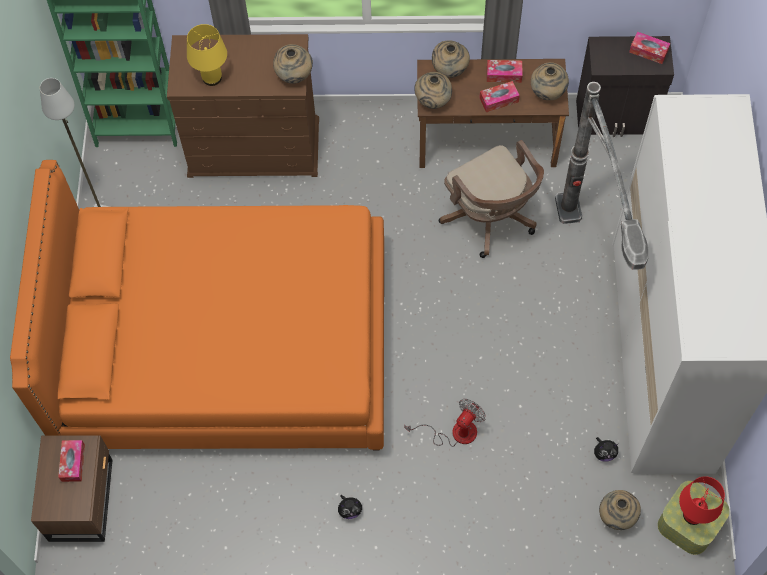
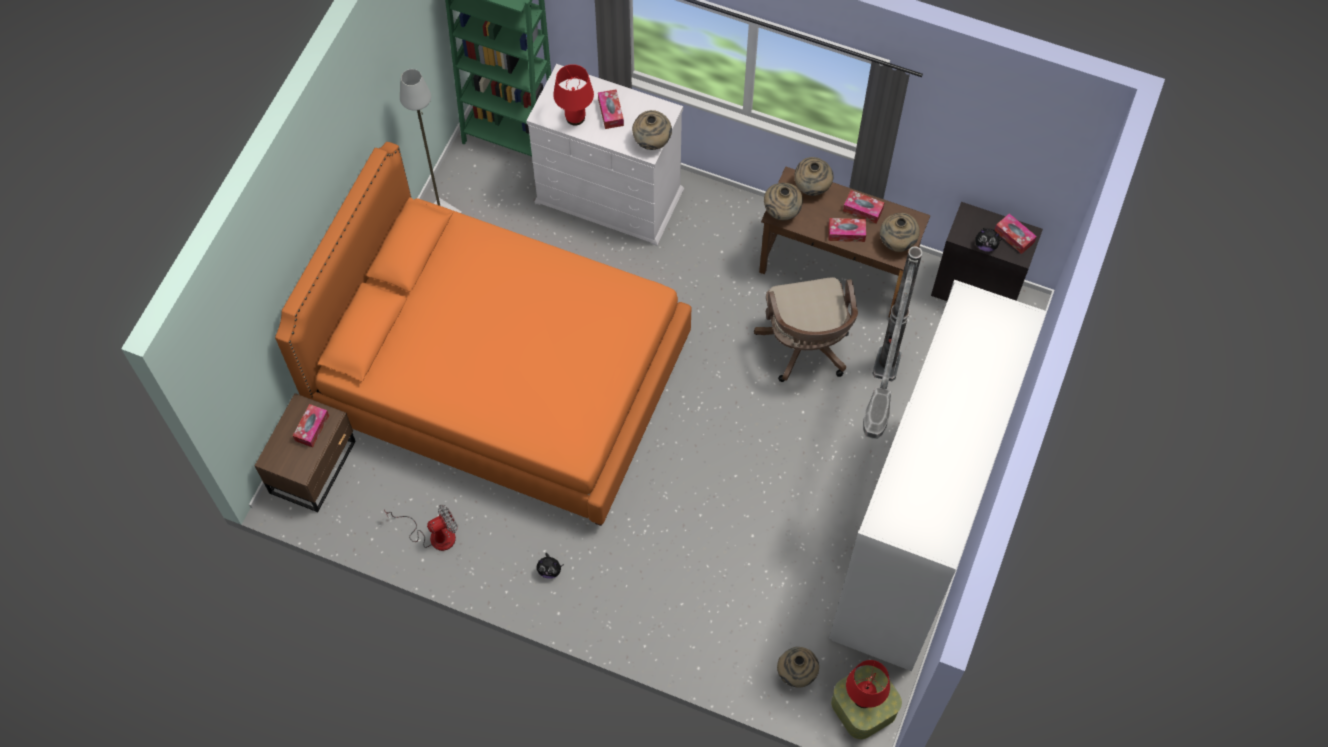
camera: 20 degrees right, 0 degrees up
(212, 77) = (575, 117): yellow table lamp -> red table lamp
(243, 62) = (610, 112): none -> tissue box
(254, 147) = (610, 196): brown dresser -> white dresser
(454, 432) = (679, 536): fan -> fan (434, 535)
(604, 453) = (812, 610): plush toy -> plush toy (985, 245)

